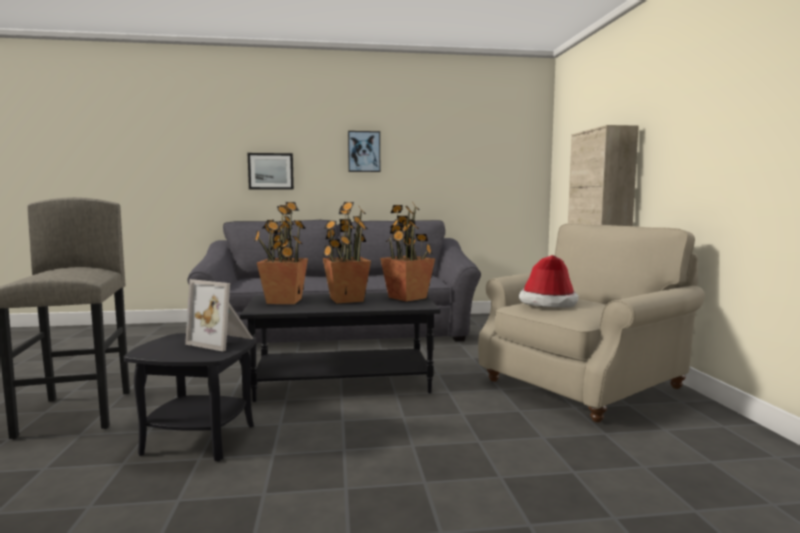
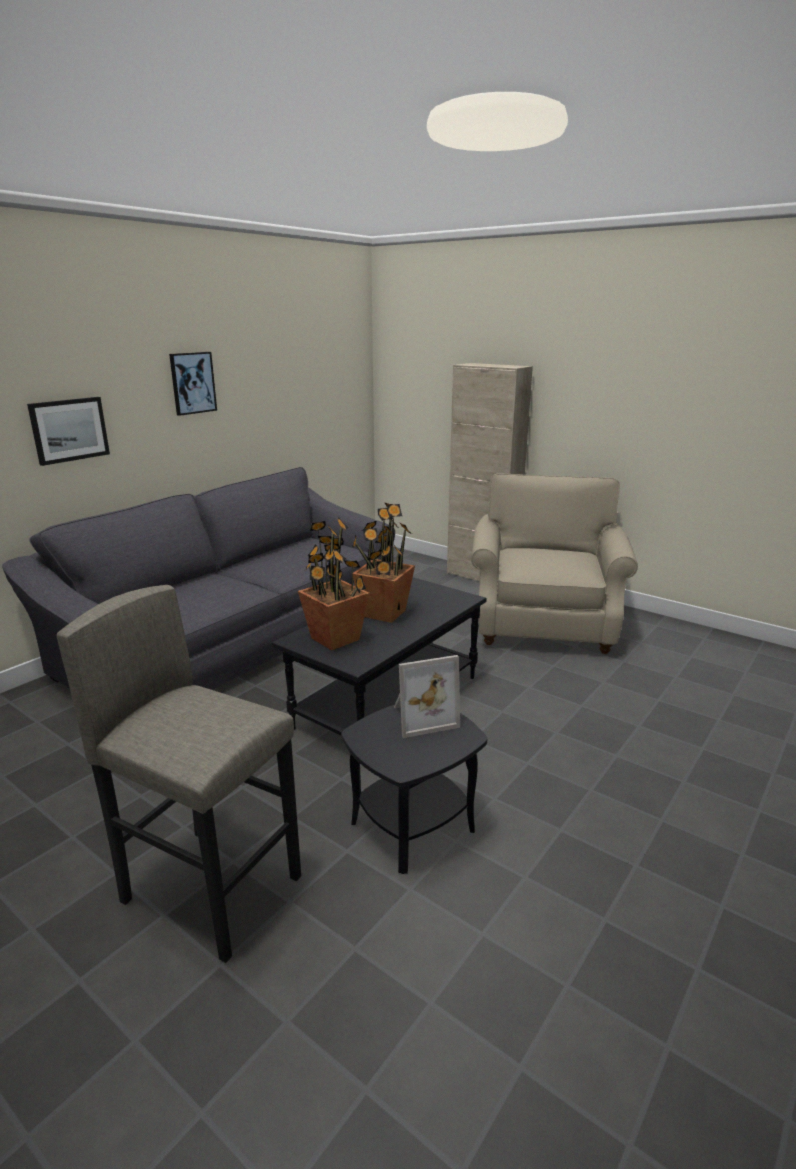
camera: 45 degrees left, 15 degrees up
(407, 298) = (423, 591): potted plant -> none
(548, 303) = (538, 562): hat -> none

